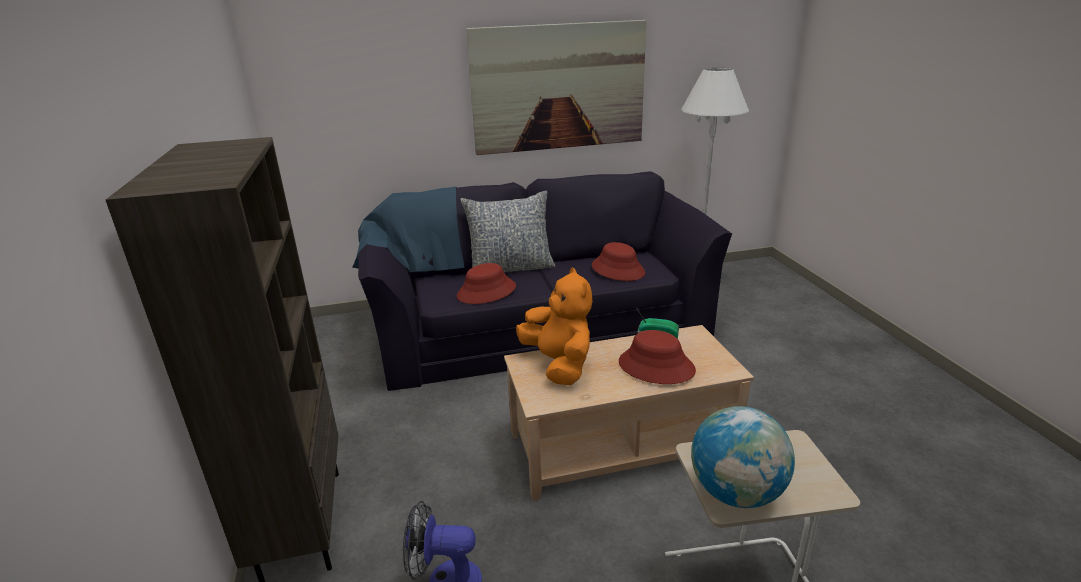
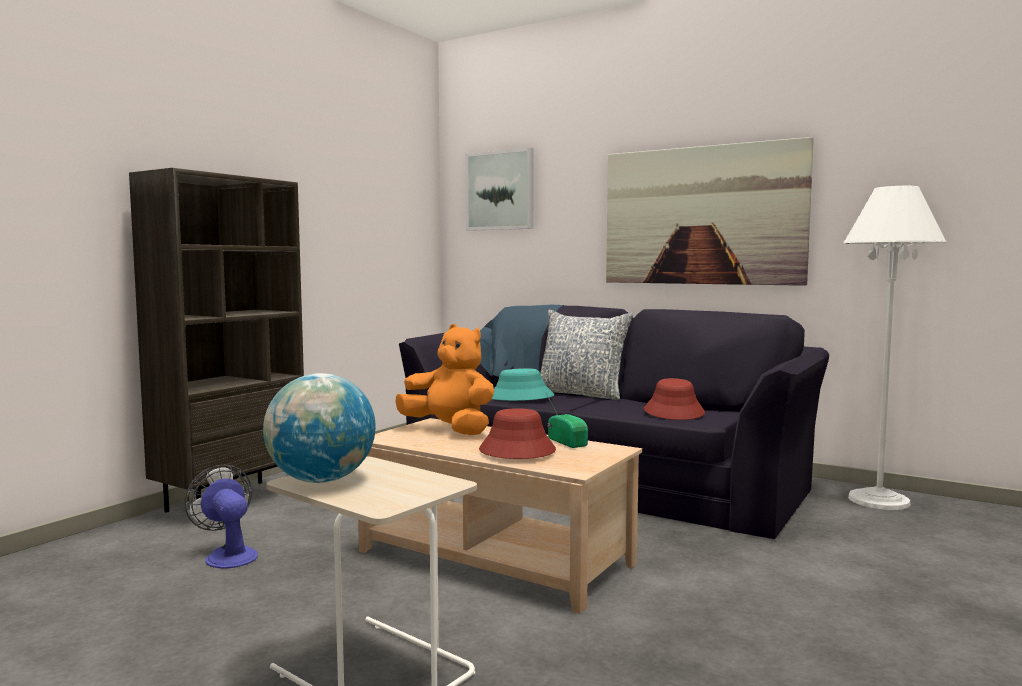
camera: 45 degrees right, 20 degrees down
(334, 66) = (500, 190): none -> picture
(486, 292) = (520, 397): red hat -> turquoise hat
(559, 364) = (450, 430): orange plush toy -> orange plush toy turned 75 degrees counterclockwise

